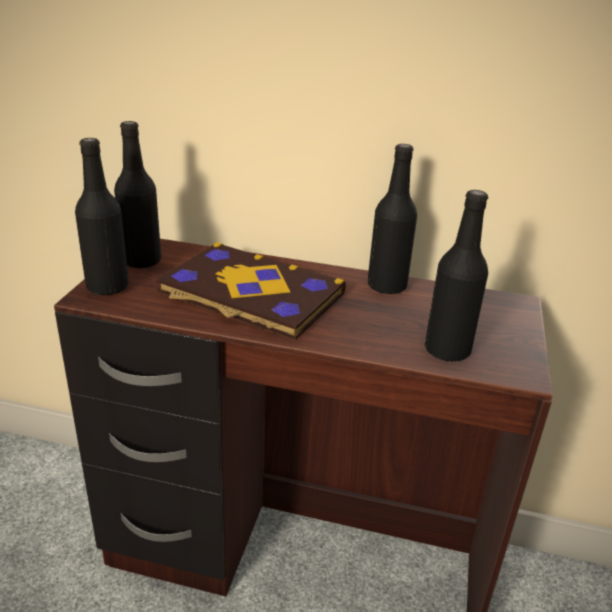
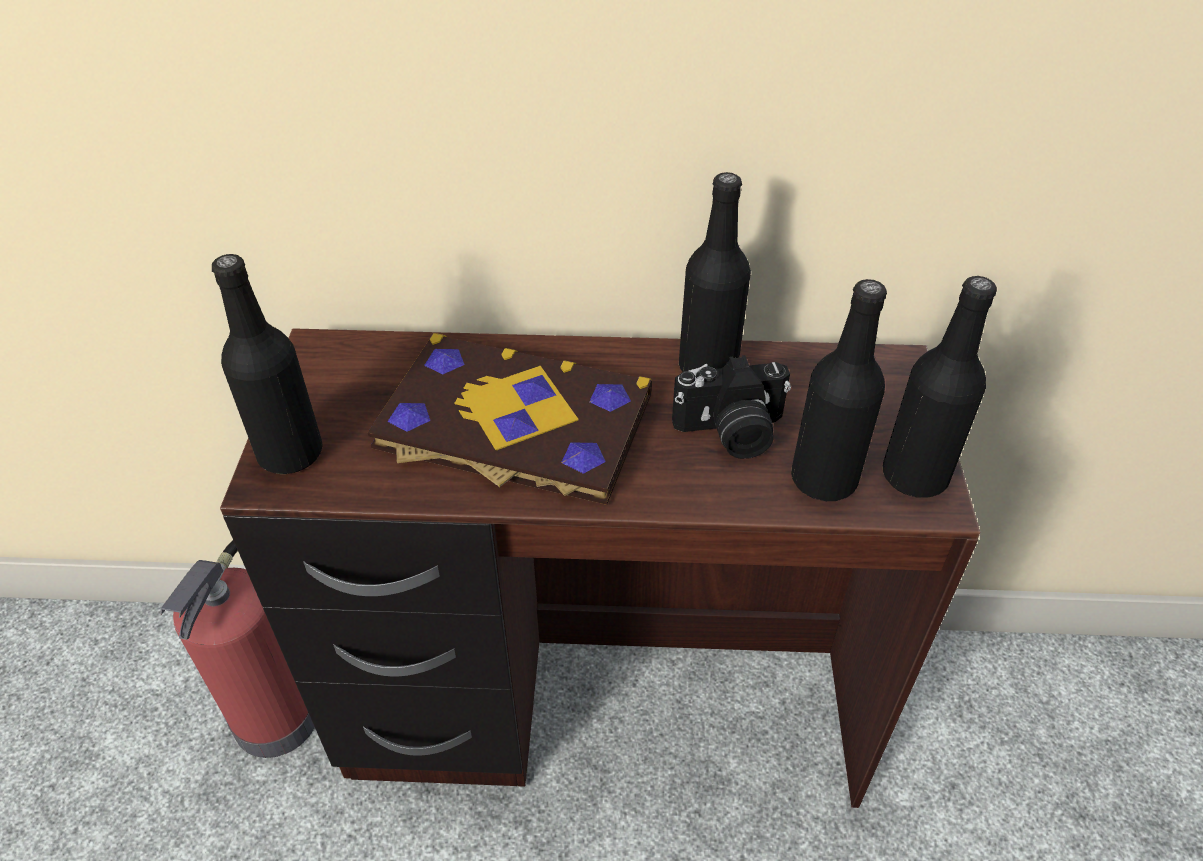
camera: 10 degrees left, 15 degrees up
(76, 515) = (278, 713): none -> fire extinguisher
(141, 261) = (324, 386): black bottle -> black bottle (914, 476)
(391, 319) = (731, 433): none -> camera

